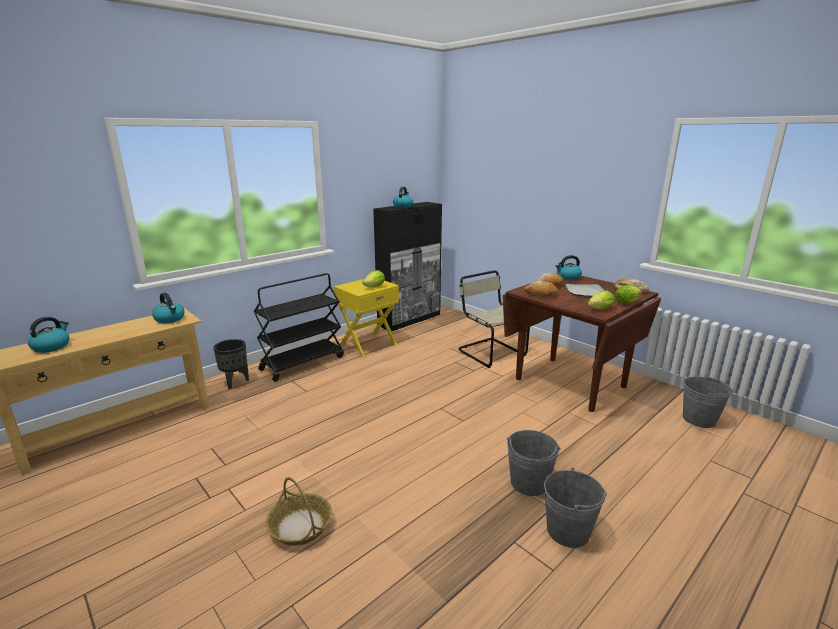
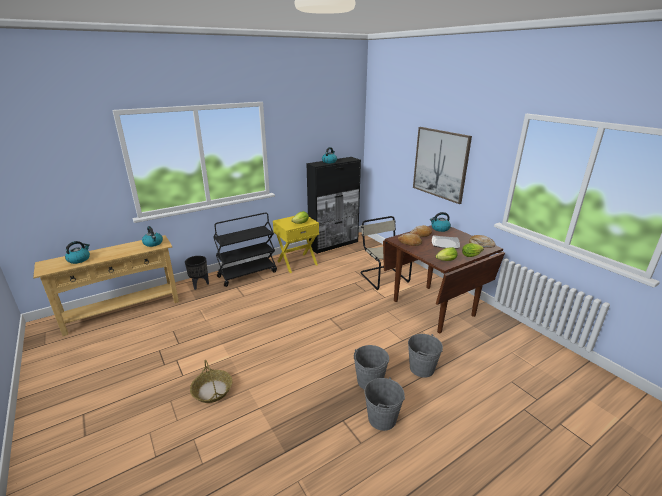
camera: 10 degrees right, 5 degrees up
(555, 198) = (440, 164): none -> picture
(699, 419) = (520, 348): grey bucket -> grey bucket (422, 368)

